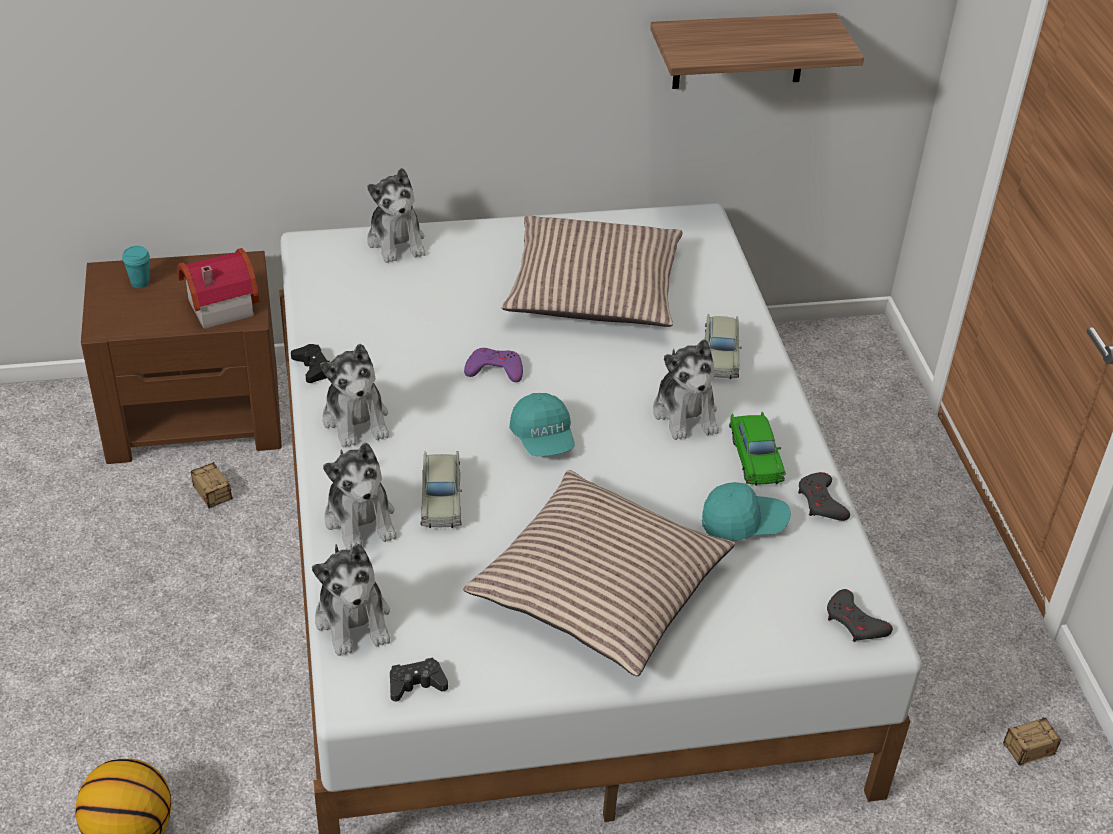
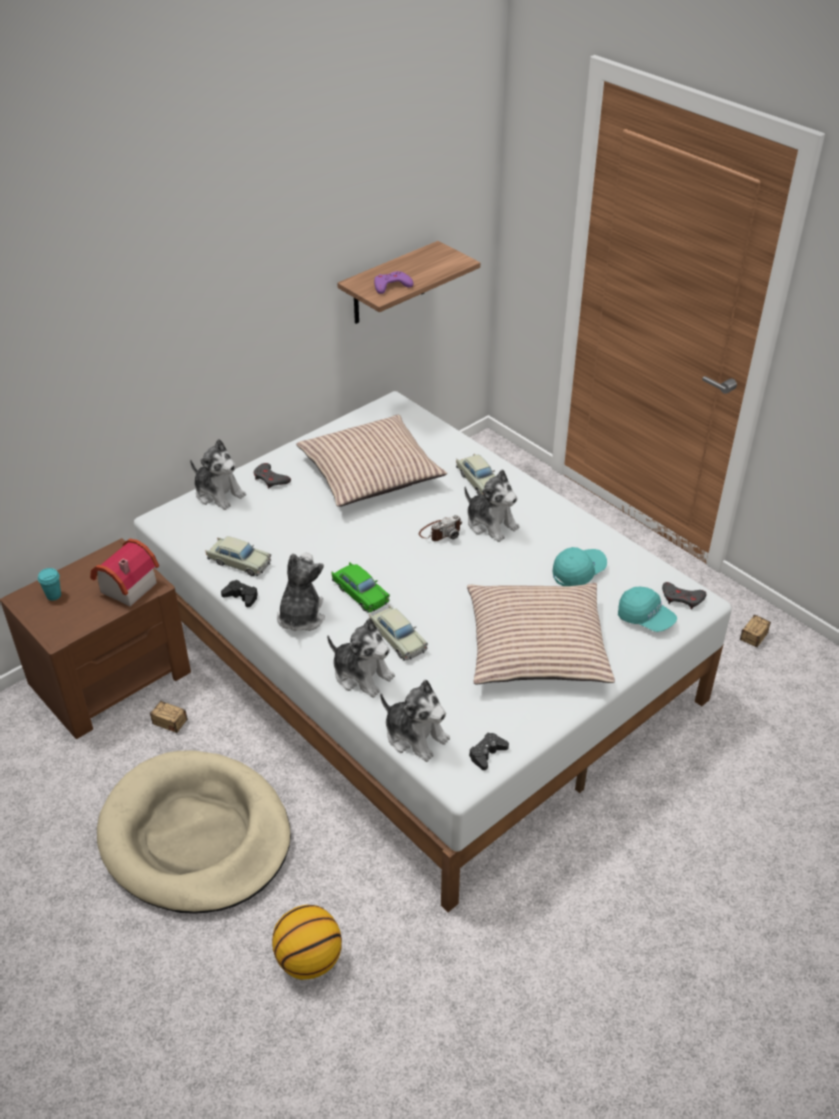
camera: 30 degrees left, 0 degrees up
(133, 631) = (196, 836): none -> beige dog bed
(347, 328) = (239, 562): none -> beige toy car
(356, 420) = (301, 616): plush toy -> plush toy turned 120 degrees counterclockwise
(494, 369) = (356, 547): purple game controller -> purple game controller (391, 286)
(543, 439) = (424, 575): turquoise cap -> turquoise cap (645, 618)
(612, 396) = (440, 532): none -> camera
(755, 457) = (550, 531): green toy car -> green toy car (360, 593)
(821, 502) = (607, 541): grey game controller -> grey game controller (271, 479)

